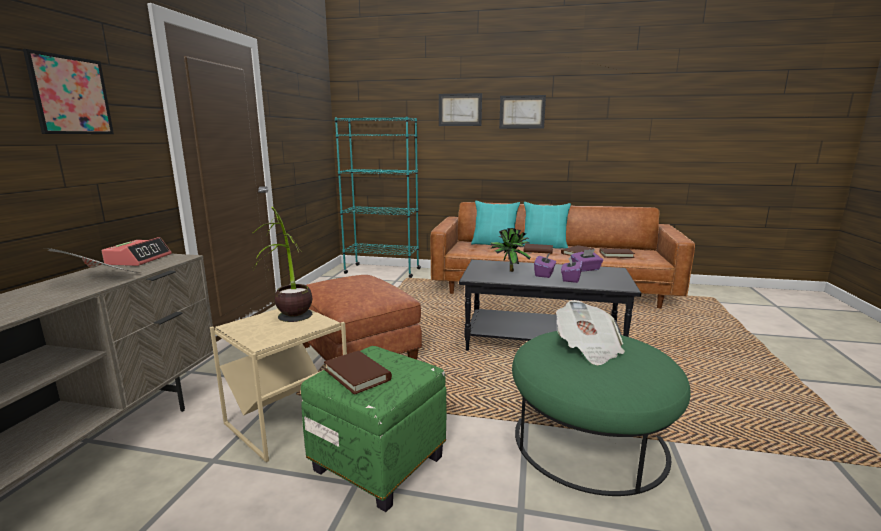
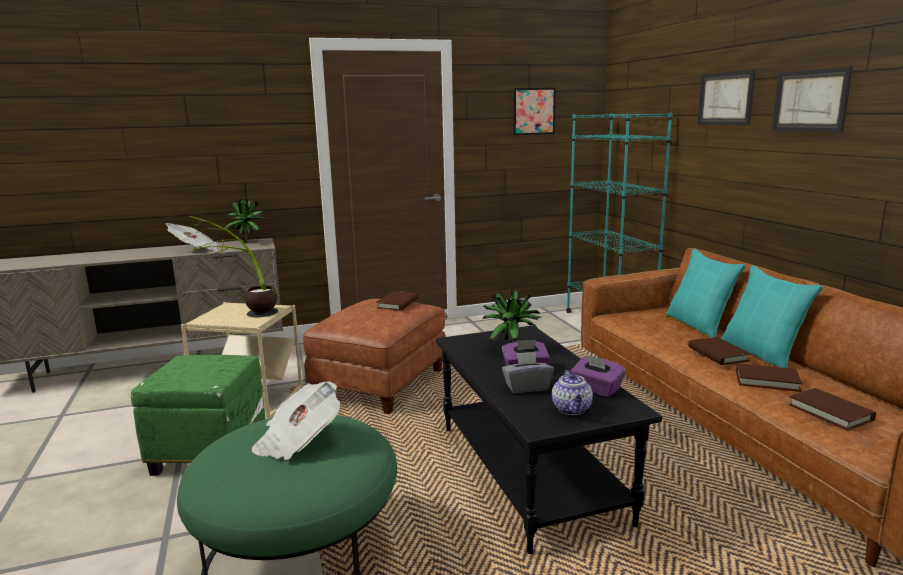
camera: 60 degrees right, 0 degrees up
(71, 95) = (229, 121): picture -> picture (533, 111)
(139, 259) = (249, 242): alarm clock -> potted plant
(357, 375) = (187, 365): brown book -> brown book (398, 303)
(570, 279) = (527, 387): purple tissue box -> grey tissue box
(608, 278) = (572, 409): none -> teapot

